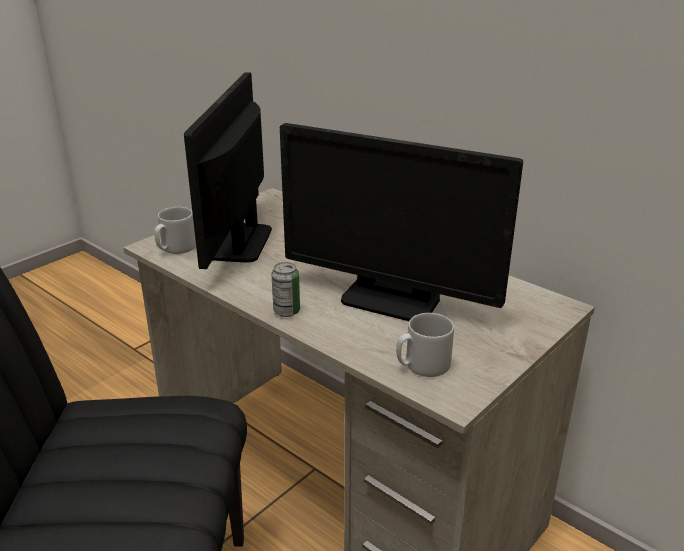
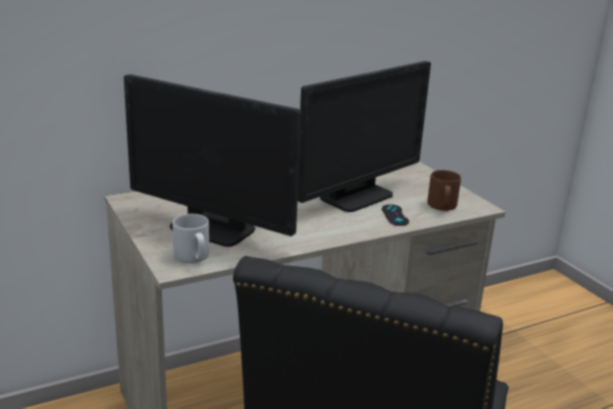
camera: 70 degrees left, 5 degrees down
(286, 311) = (348, 231): can -> none
(359, 334) = (395, 215): none -> black game controller
(422, 365) = (442, 206): grey mug -> brown mug

